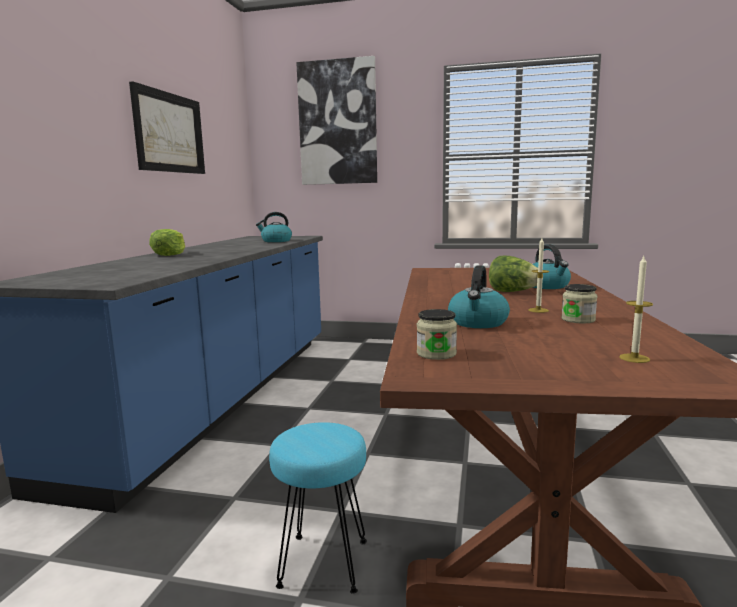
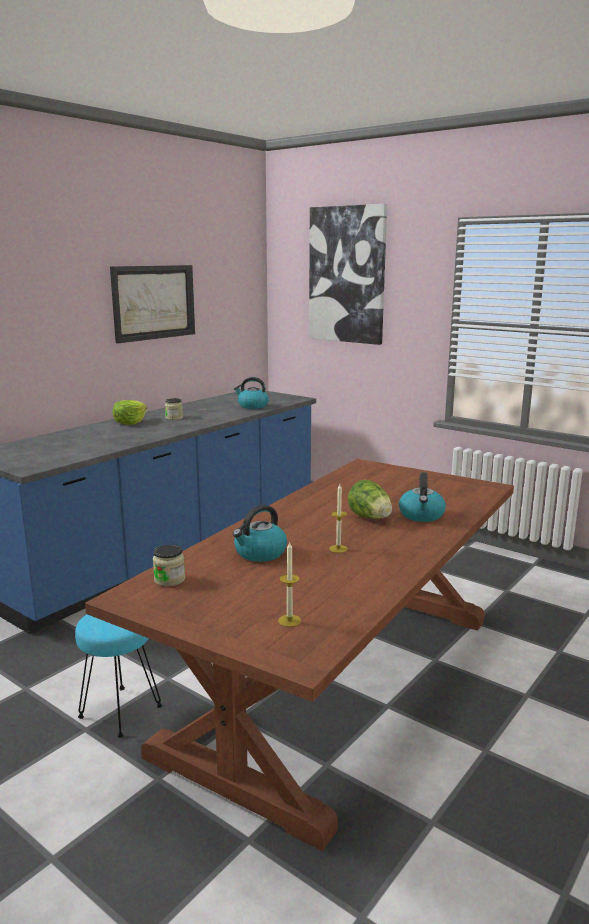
camera: 25 degrees right, 5 degrees up
(578, 320) = (344, 568): jar -> jar (174, 418)

